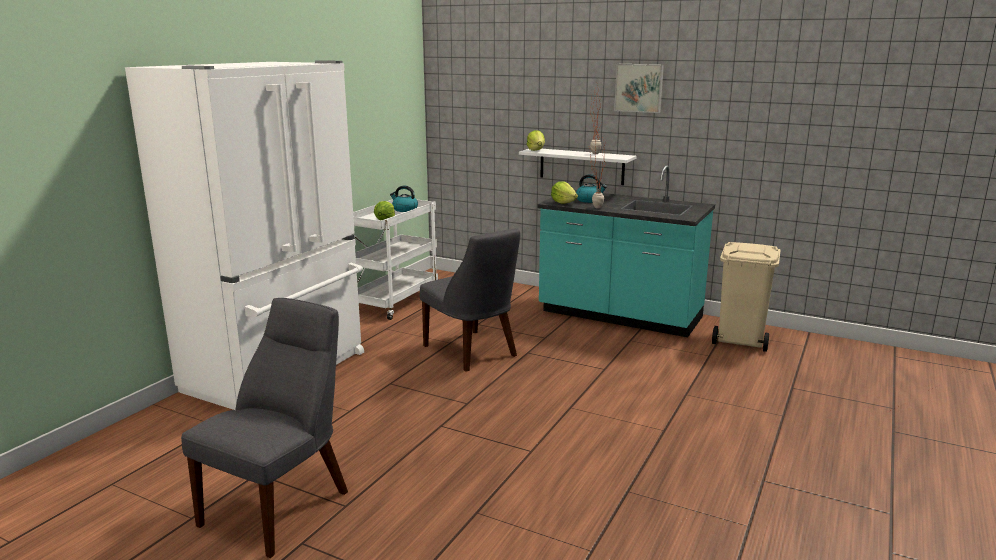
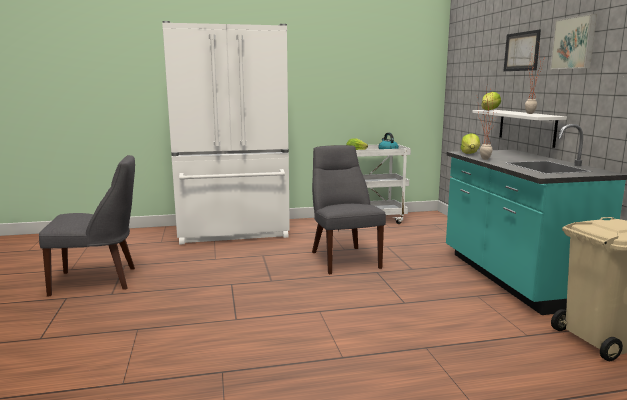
camera: 50 degrees right, 5 degrees down
(472, 352) = (343, 258): grey chair -> grey chair turned 150 degrees clockwise
(565, 88) = (521, 51): none -> picture
(590, 200) = (500, 155): kettle -> none

